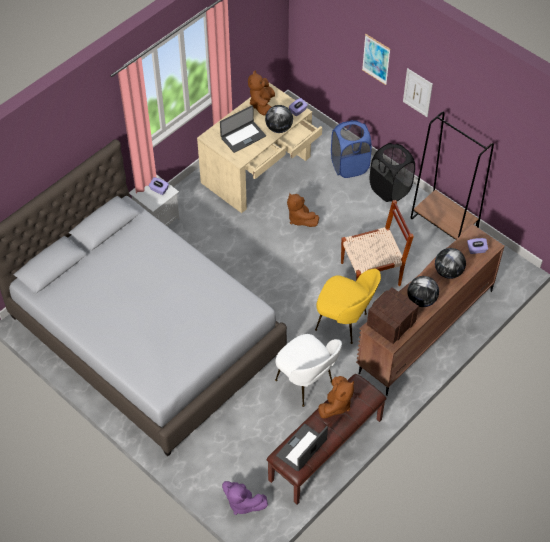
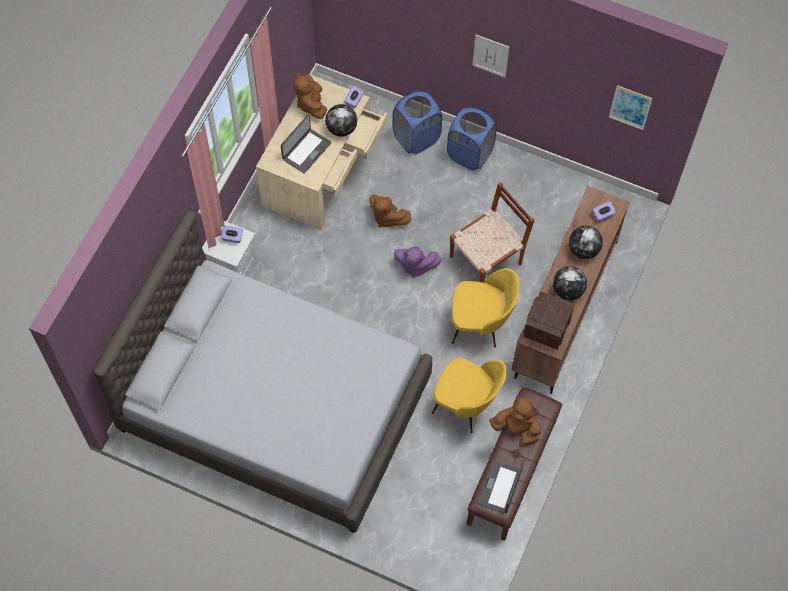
camera: 20 degrees left, 10 degrees up
(242, 503) = (450, 557): purple plush toy -> purple plush toy (415, 266)
(307, 385) = (466, 407): white chair -> yellow chair
(336, 405) = (516, 429): brown plush toy -> brown plush toy turned 75 degrees counterclockwise
(376, 59) = (434, 28): picture -> picture (630, 107)
(390, 189) = (470, 153): black laundry basket -> blue laundry basket
(443, 225) = (541, 180): clothes rack -> none

